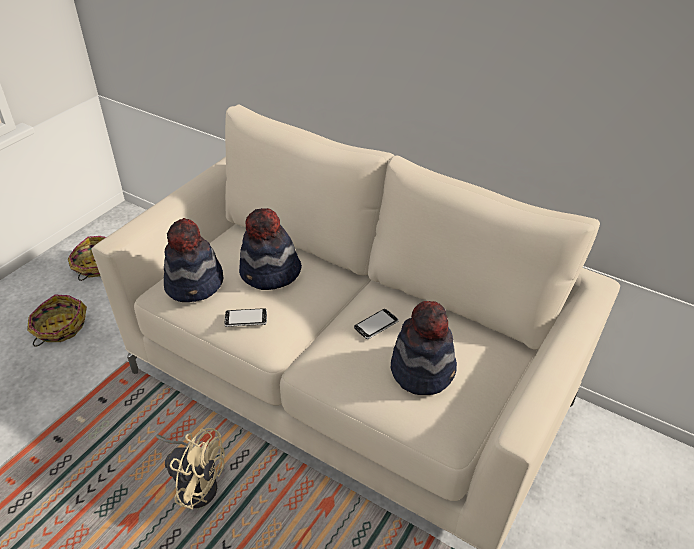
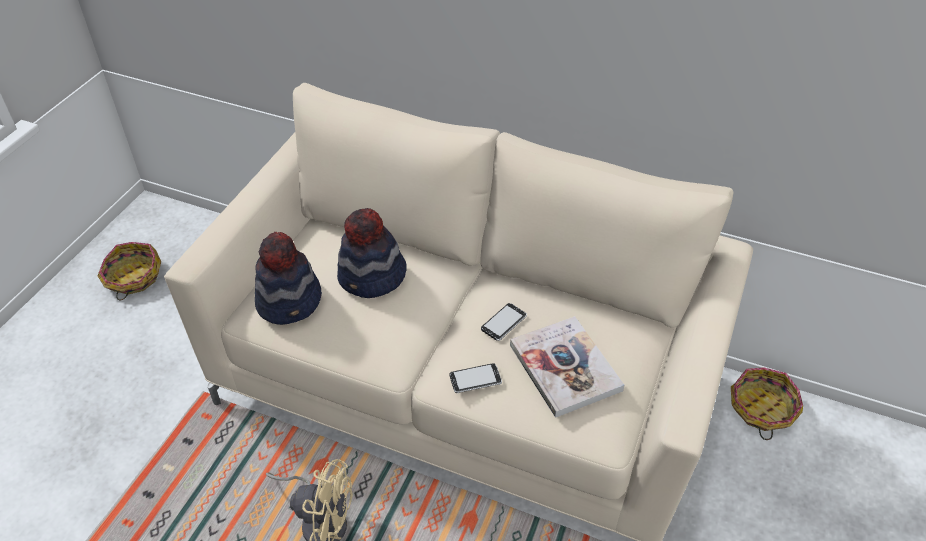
camera: 10 degrees left, 5 degrees up
(59, 327) = (110, 362): basket -> basket (761, 409)
(246, 319) = (359, 335): phone -> phone (475, 379)
(423, 370) = (565, 367): hat -> book

